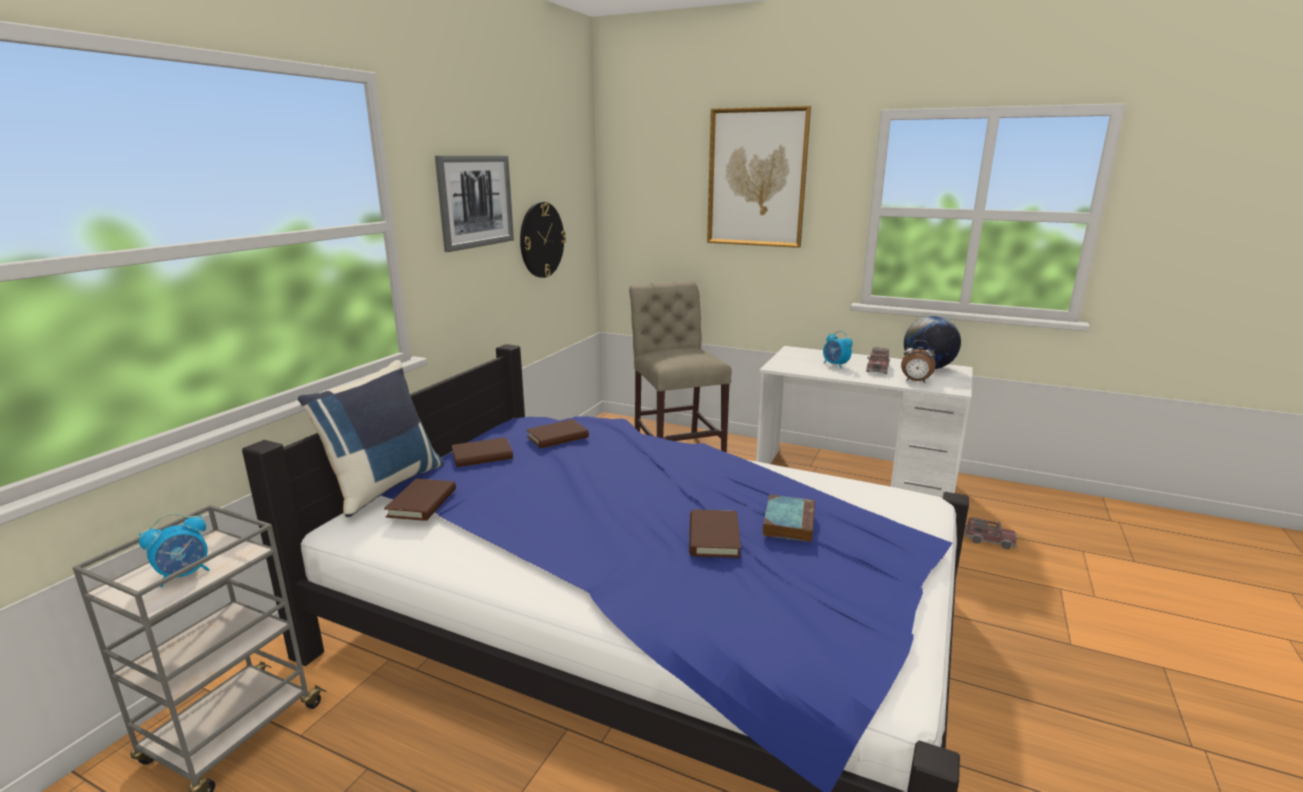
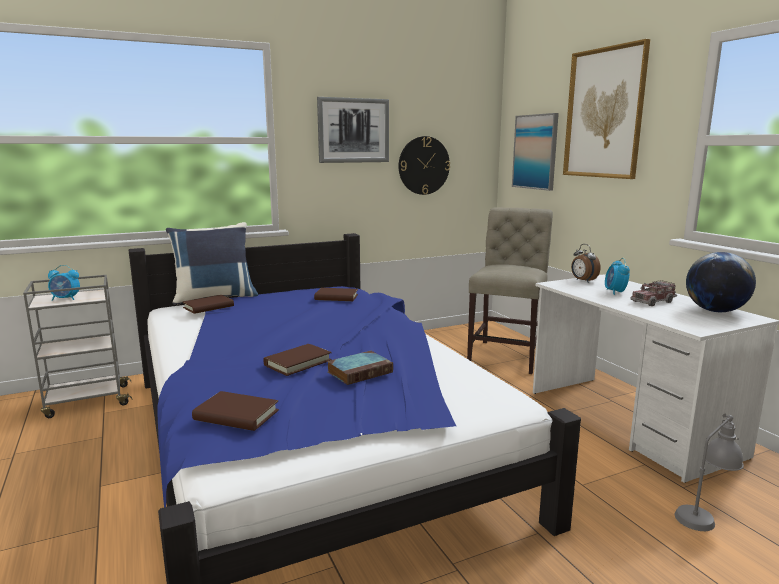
camera: 40 degrees right, 5 degrees down
(482, 456) = (281, 296): brown book -> brown book (236, 415)
(659, 216) = (535, 152): none -> picture
(915, 381) = (667, 316): alarm clock -> alarm clock (583, 281)
(989, 540) = (704, 514): toy truck -> grey table lamp

